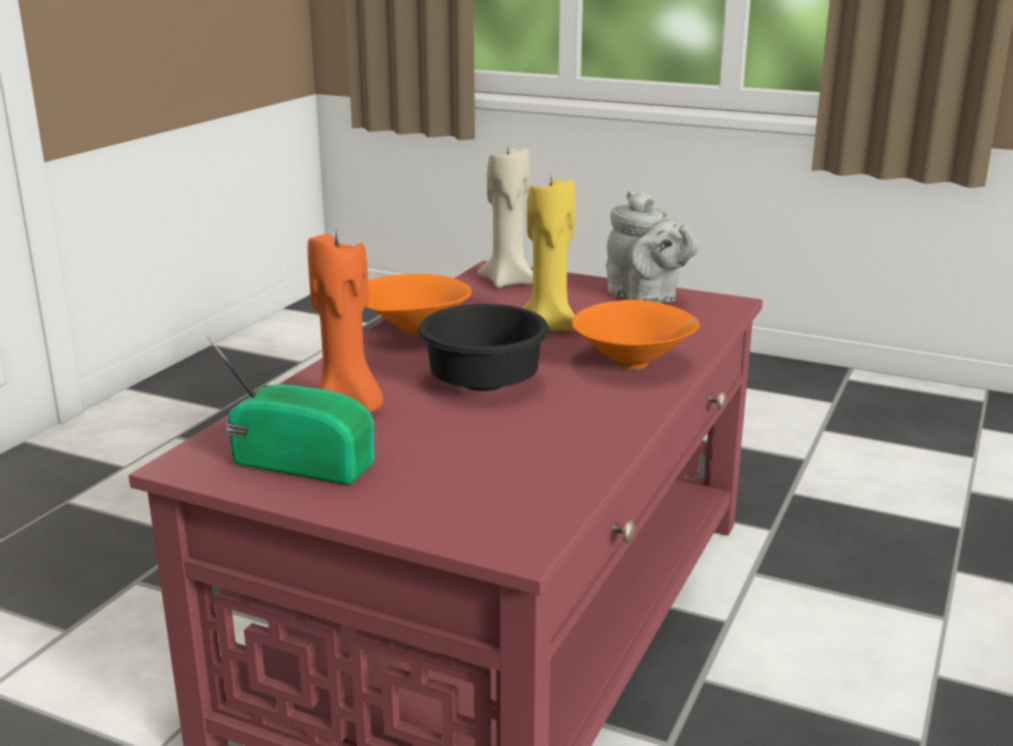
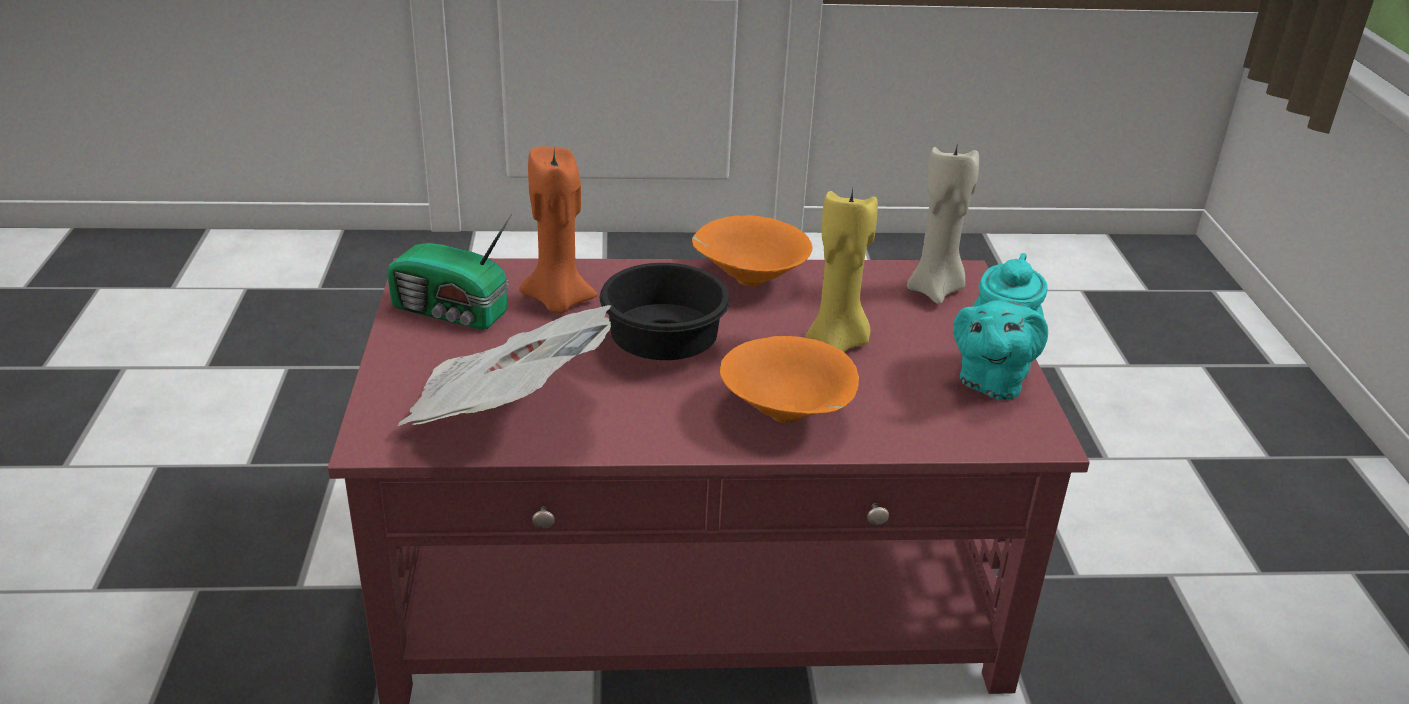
camera: 60 degrees right, 10 degrees up
(301, 462) = (451, 312): radio -> radio turned 120 degrees clockwise
(526, 470) = (506, 413): none -> newspaper
(646, 297) = (991, 380): grey teapot -> turquoise teapot

